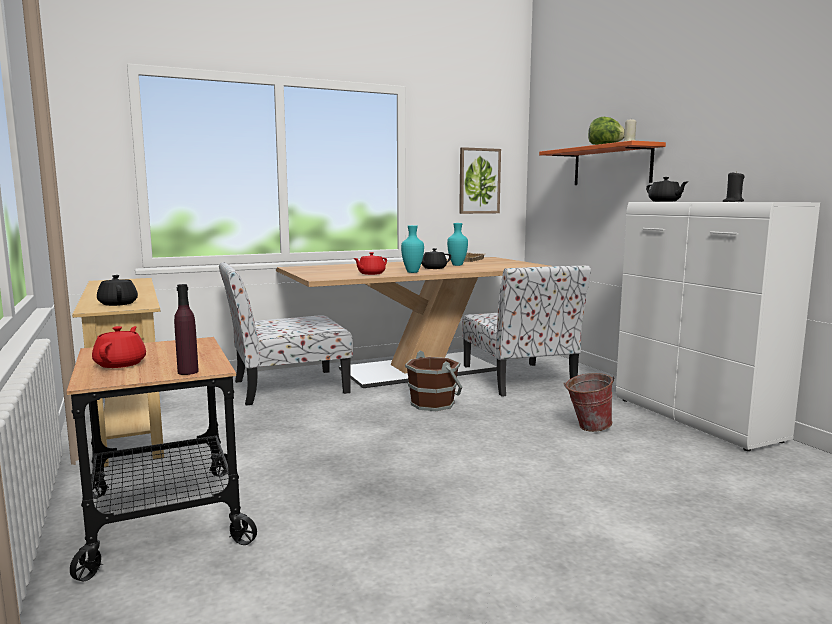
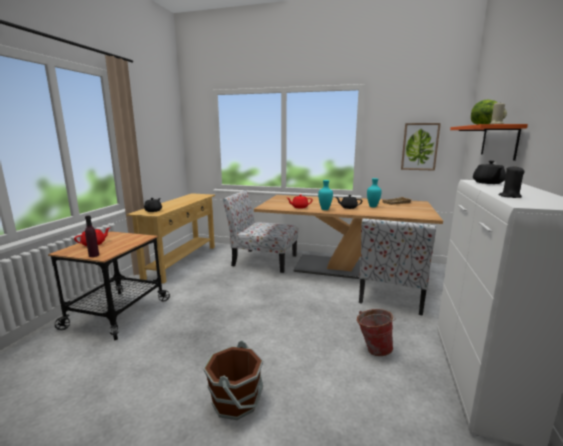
camera: 40 degrees right, 5 degrees up
(433, 403) = (311, 294): brown bucket -> brown bucket (236, 401)

